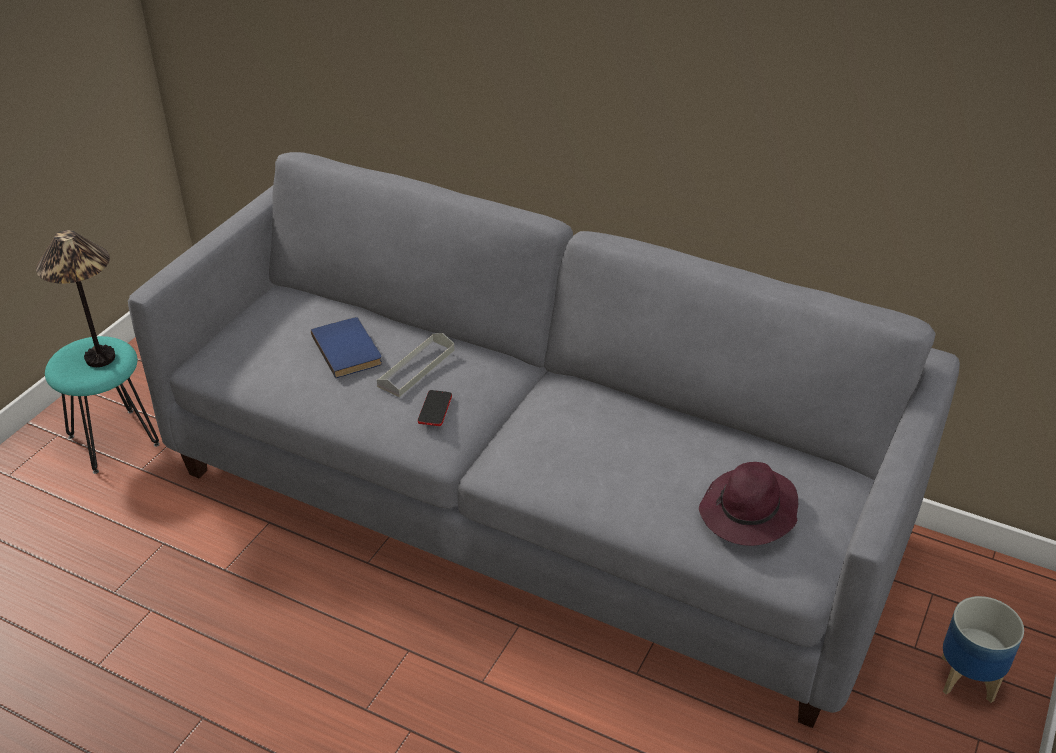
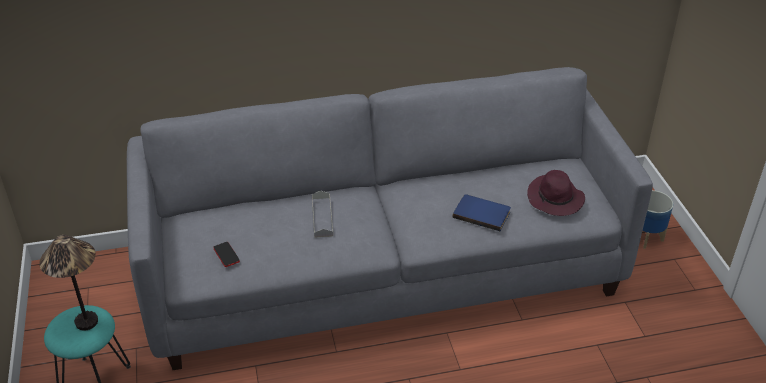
camera: 40 degrees left, 0 degrees up
(349, 349) = (271, 227): blue book -> blue book (482, 213)
(435, 409) = (359, 232): phone -> phone (226, 255)

